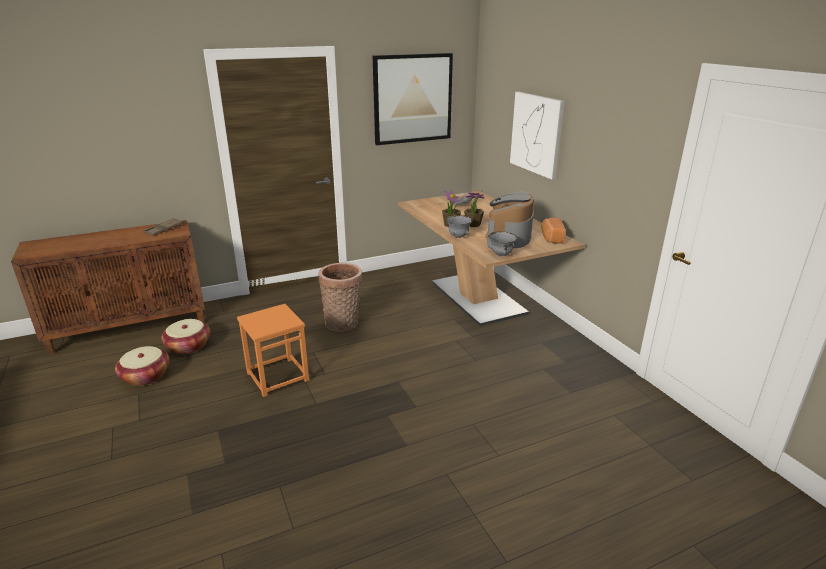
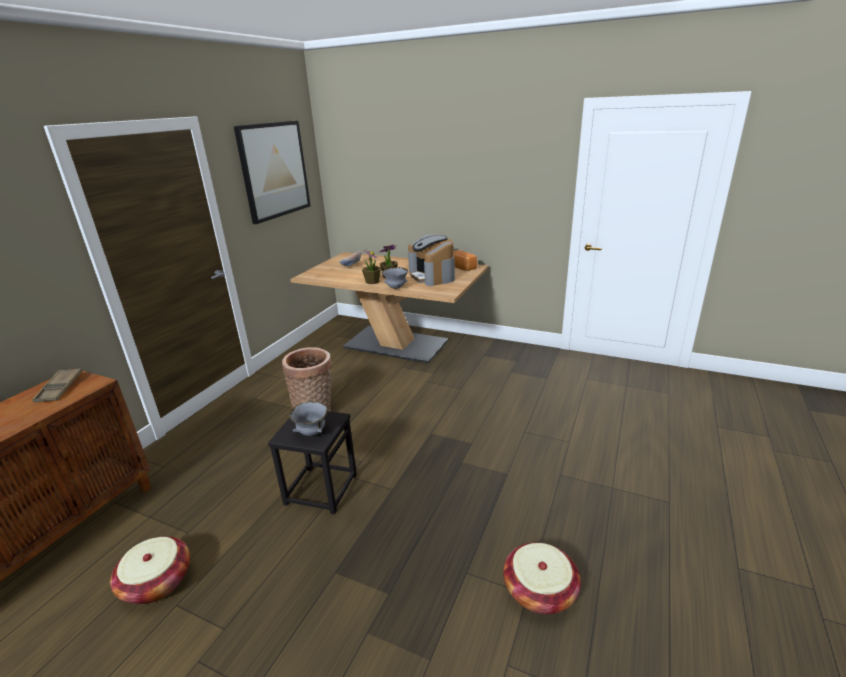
camera: 40 degrees left, 0 degrees up
(188, 346) = (168, 520): basket -> basket (539, 591)
(277, 376) = (320, 489): orange stool -> black stool
(501, 255) = (452, 289): grey bowl -> grey bowl (311, 433)
(536, 134) = (413, 183): picture -> none

